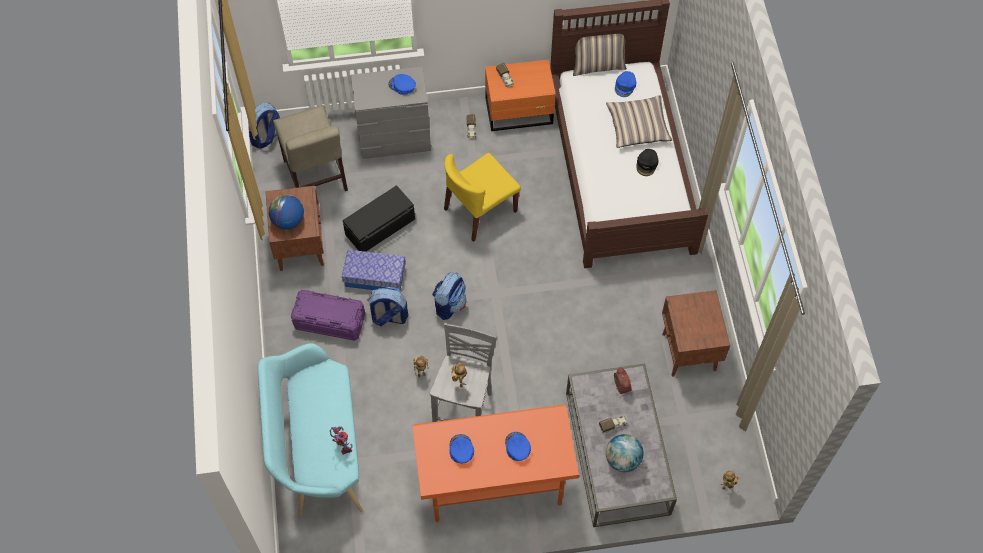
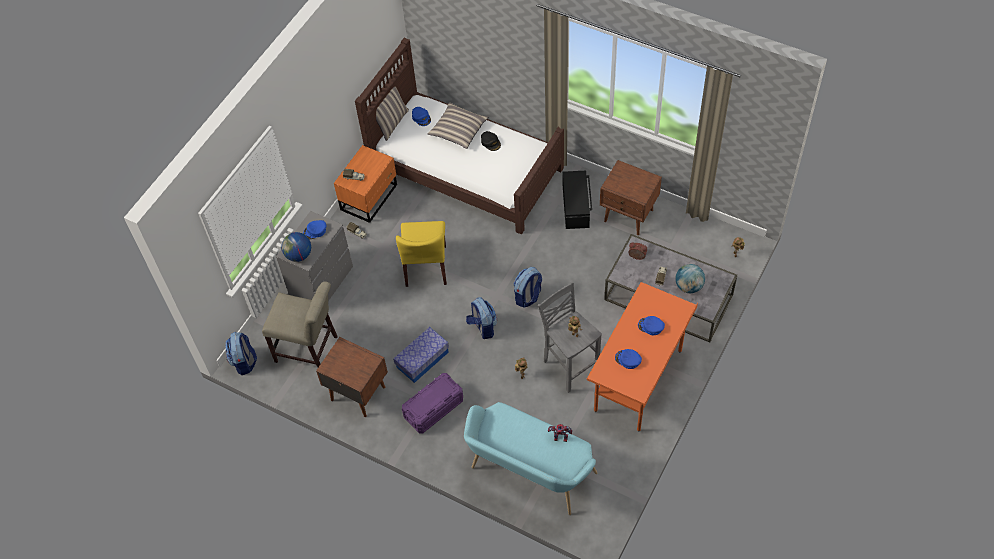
camera: 50 degrees left, 5 degrees down
(288, 221) = (354, 369): globe -> globe (298, 255)
(380, 227) = (386, 333): black storage box -> black storage box (576, 206)
(389, 317) = (461, 369): backpack -> backpack (528, 297)

